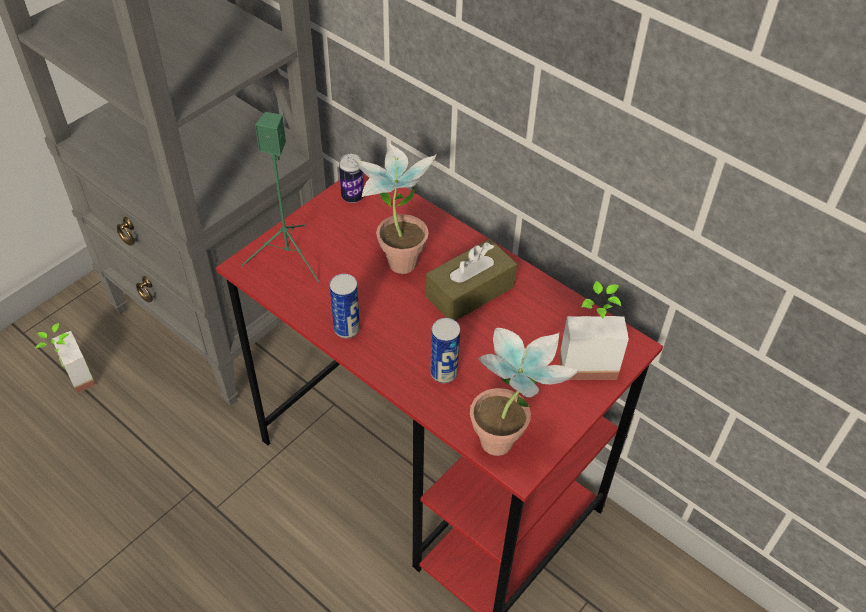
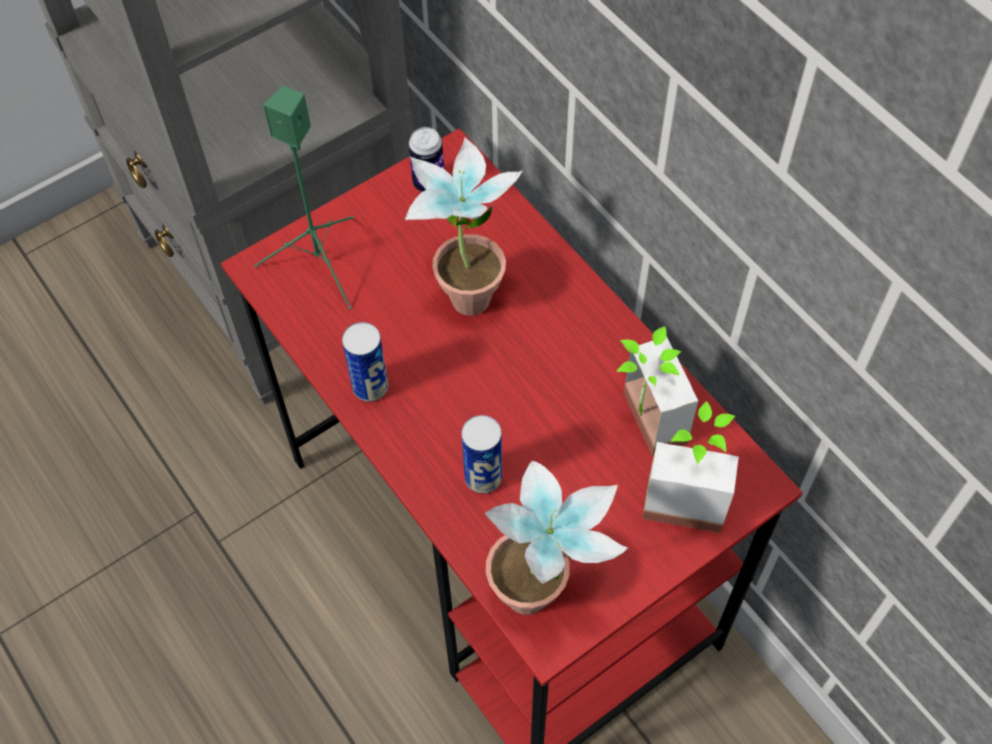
camera: 15 degrees right, 10 degrees up
(71, 379) = (73, 330): potted plant -> potted plant (640, 423)
(470, 292) = (552, 359): brown tissue box -> none

